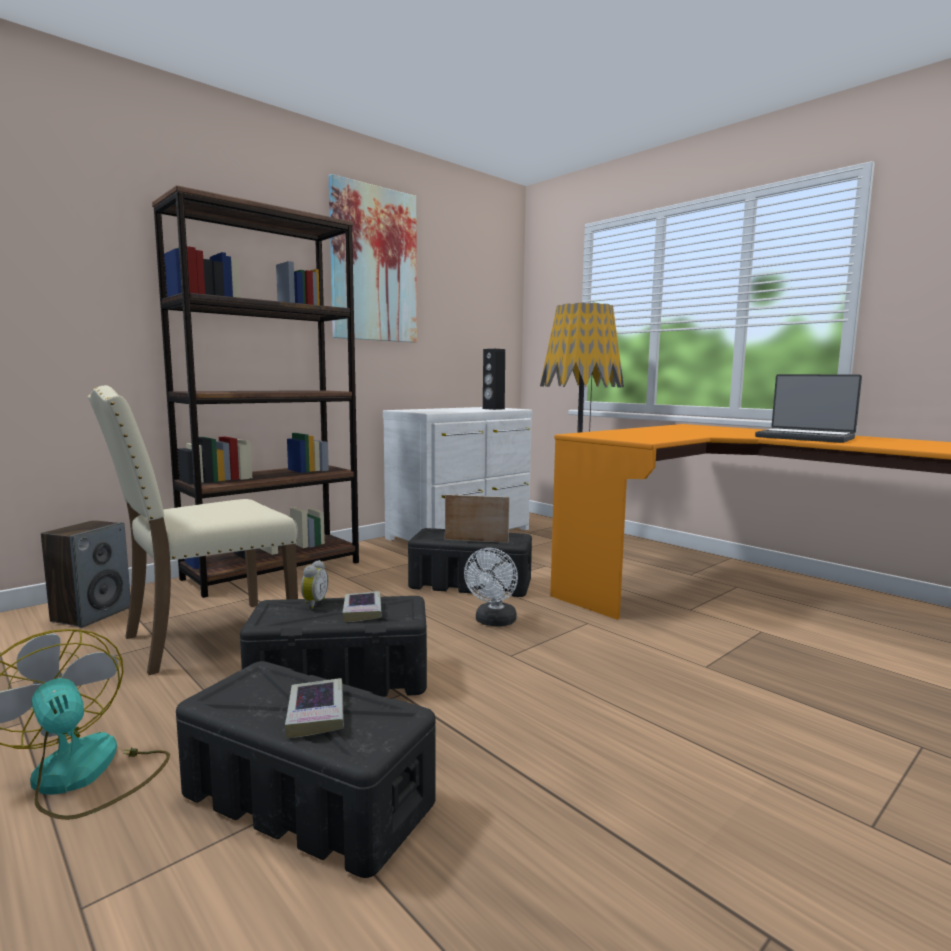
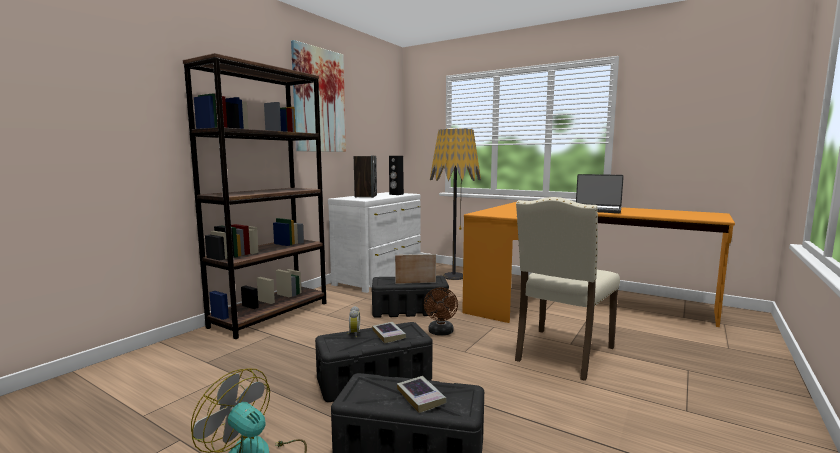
camera: 15 degrees left, 0 degrees up
(92, 614) = (160, 360): speaker -> speaker (365, 196)
(206, 637) = (262, 365): beige chair -> beige chair (562, 354)
(494, 622) = (441, 333): white fan -> brown fan

